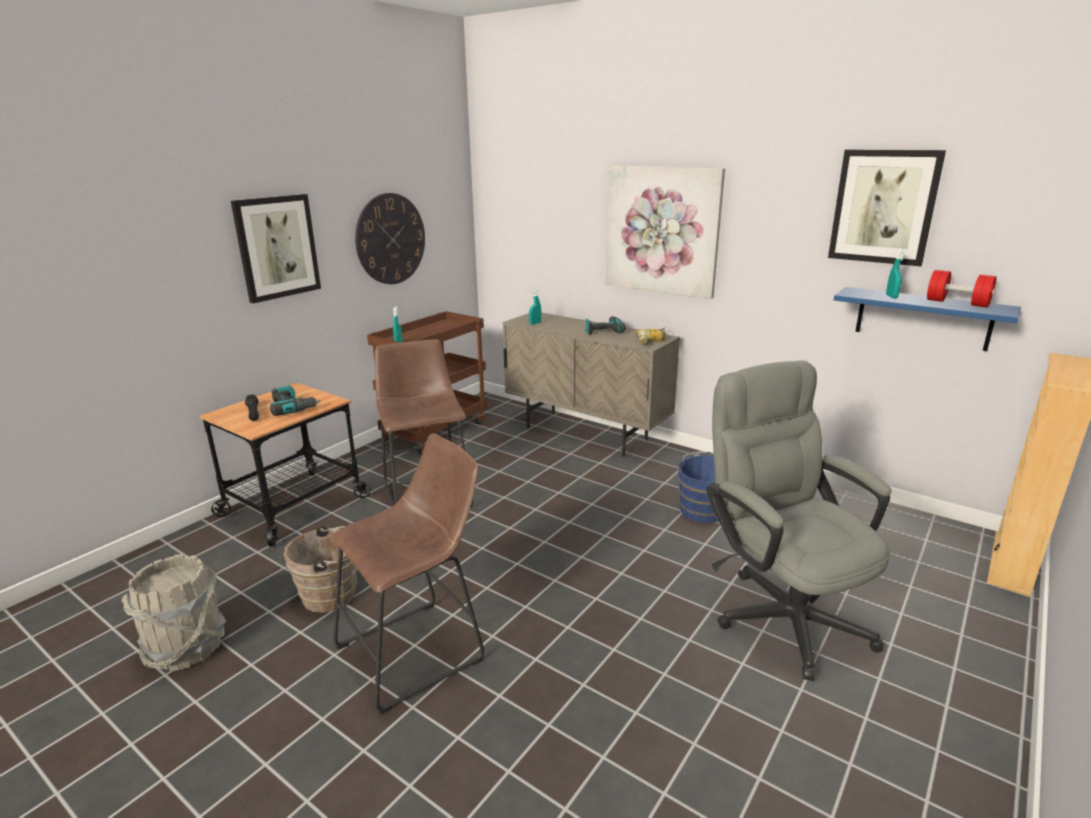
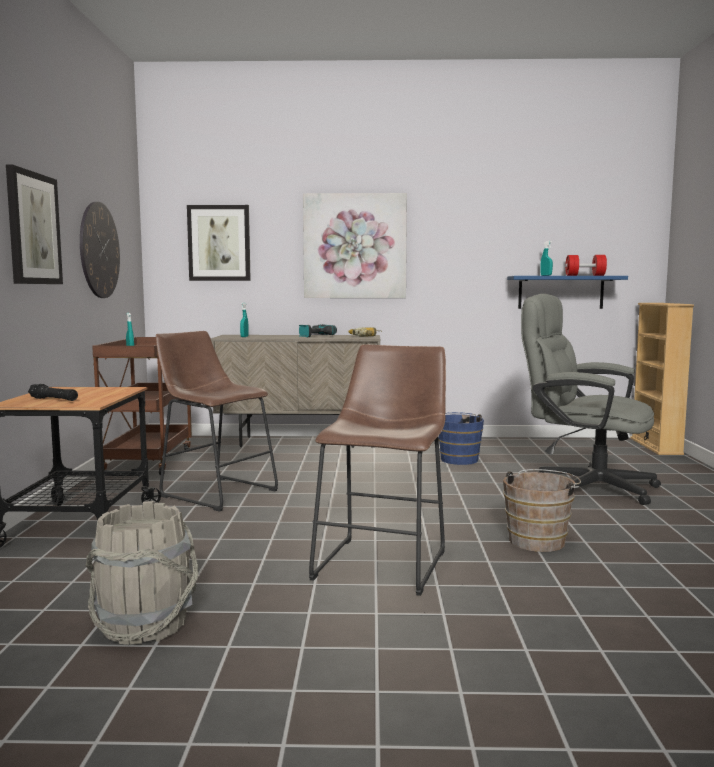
camera: 35 degrees left, 15 degrees down
(293, 407) = (93, 394): power drill -> none
(334, 595) = (243, 558): brown bucket -> brown bucket (539, 540)
(883, 207) = (525, 217): picture -> picture (219, 243)

